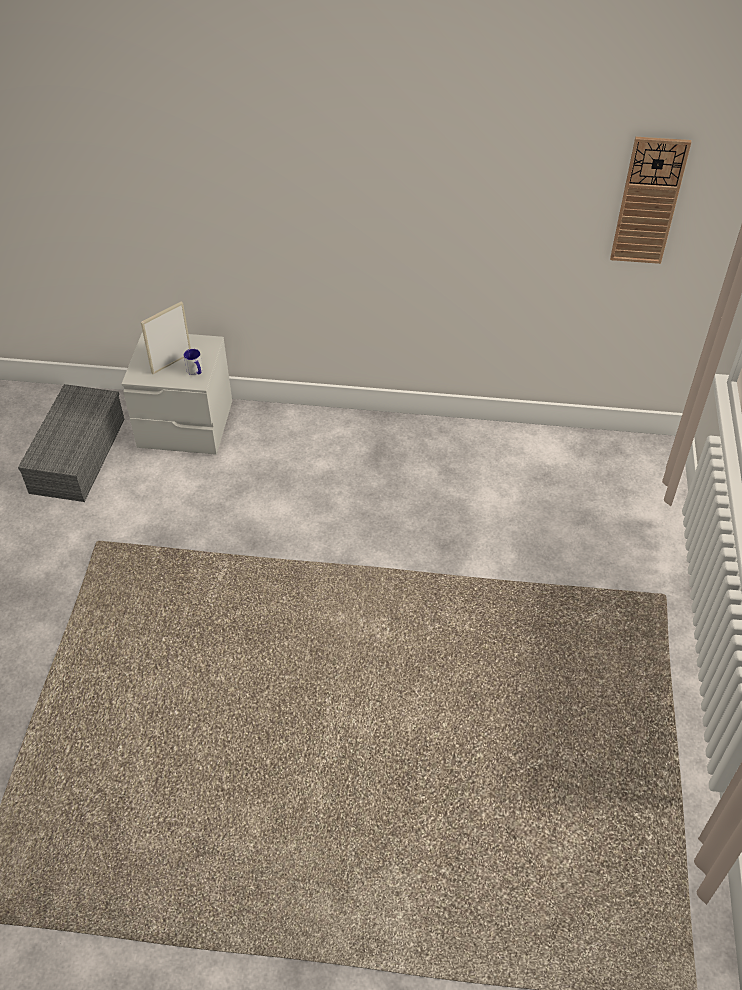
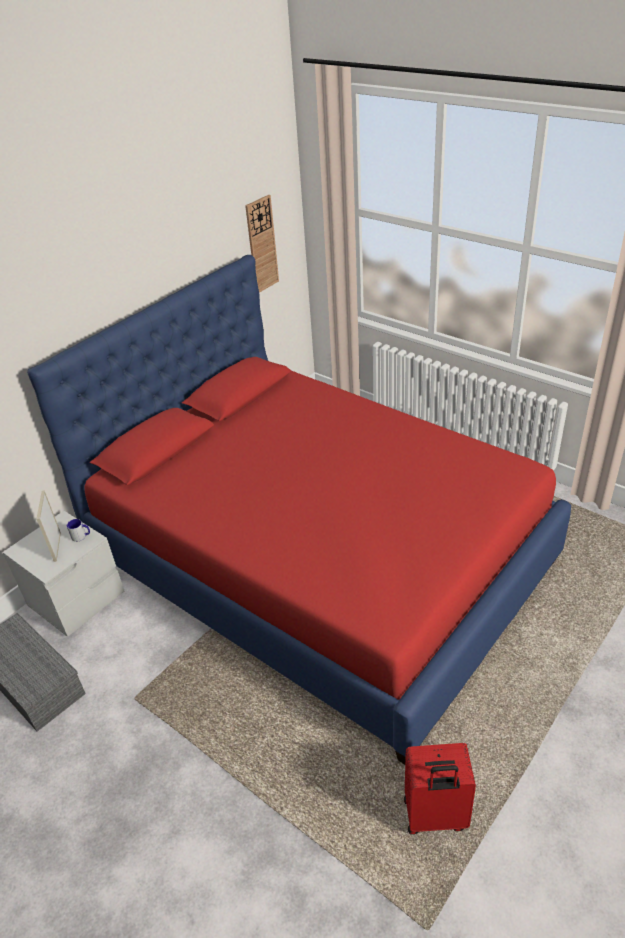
camera: 55 degrees left, 10 degrees down
(83, 873) = (435, 816): none -> red suitcase
(371, 597) = (318, 559): none -> red bed

